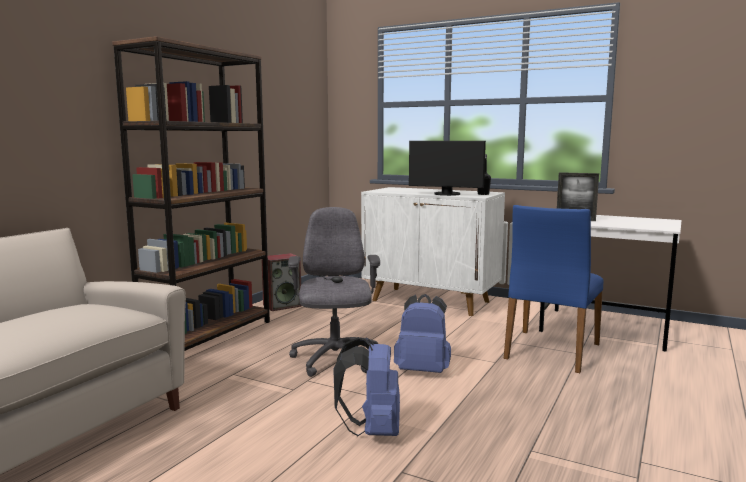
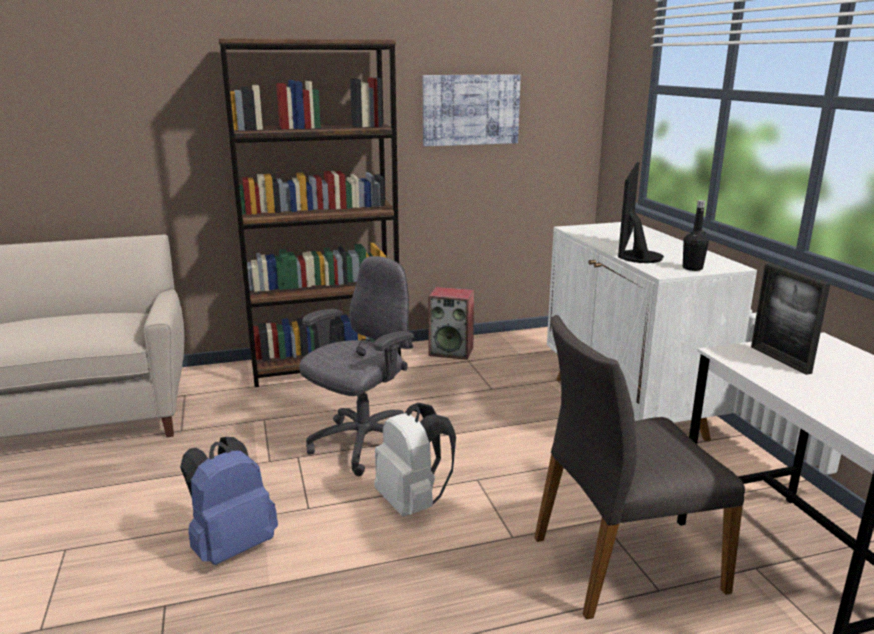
camera: 45 degrees right, 10 degrees up
(267, 118) = (470, 110): none -> picture
(423, 370) = (413, 503): blue backpack -> white backpack
(446, 194) = (635, 257): monitor -> monitor turned 45 degrees clockwise
(550, 351) = (623, 562): blue chair -> grey chair

